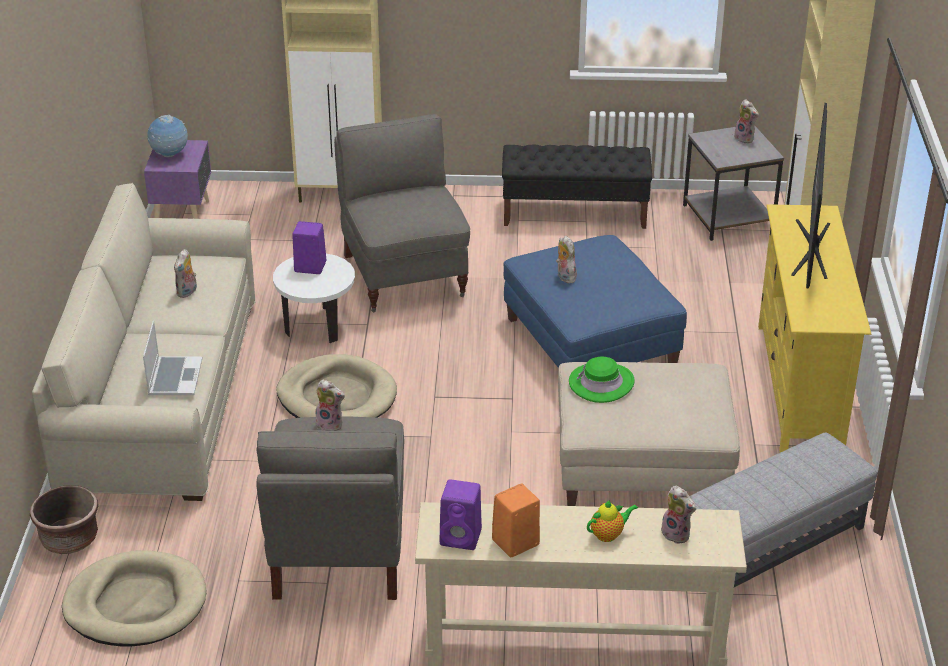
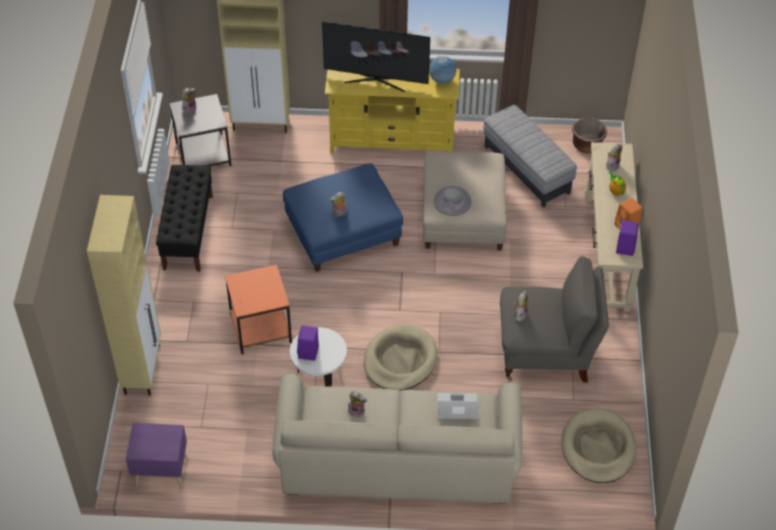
camera: 90 degrees left, 15 degrees up
(69, 539) = (545, 491): brown planter -> brown planter (586, 145)
(169, 155) = (154, 446): globe -> globe (442, 81)
(404, 275) = (259, 328): grey armchair -> orange side table
(601, 383) = (452, 202): green hat -> grey hat

